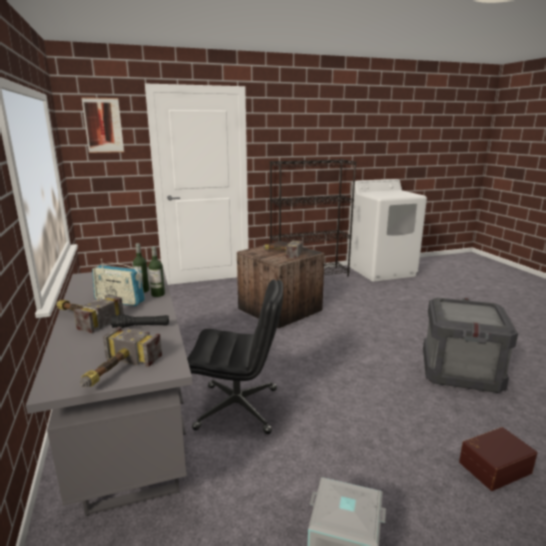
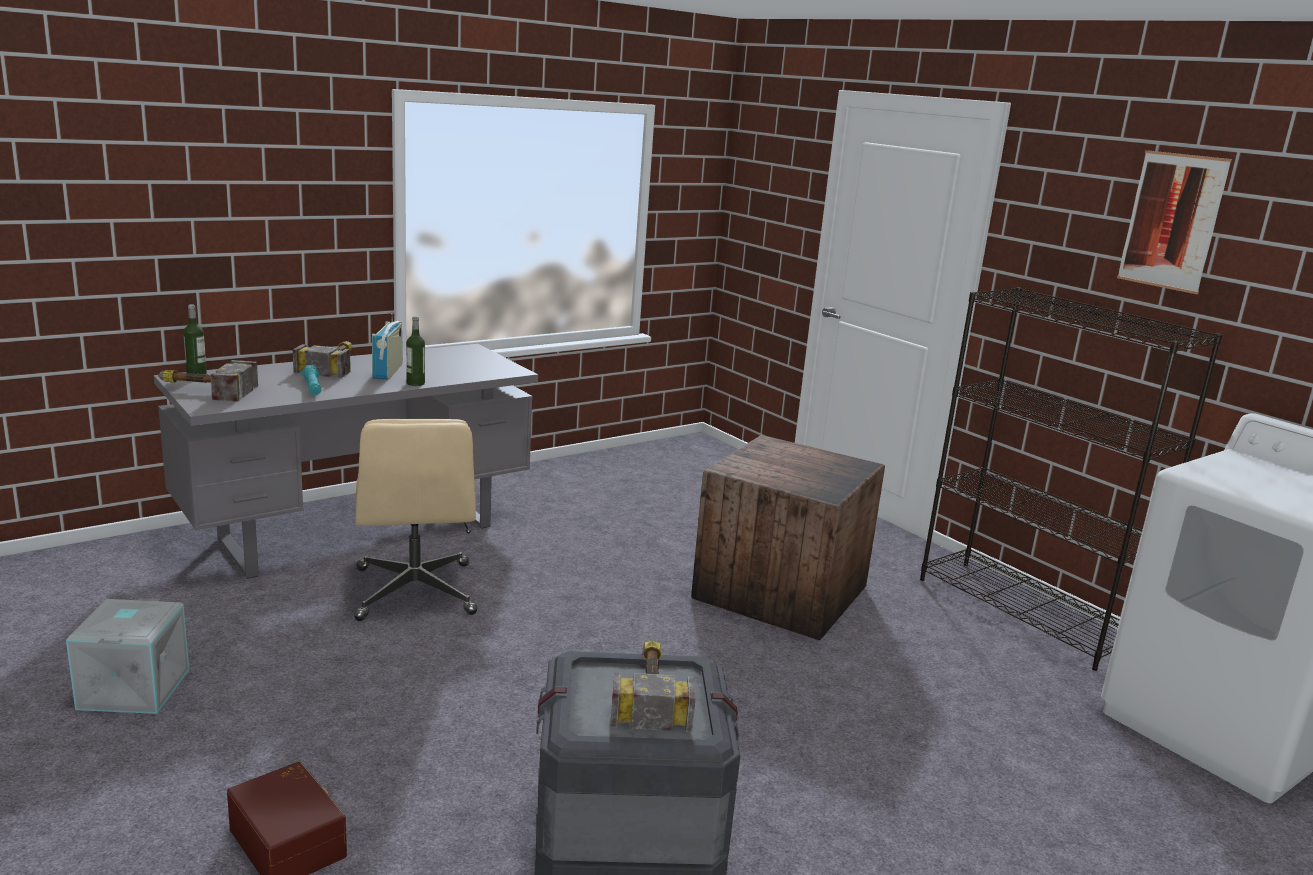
camera: 70 degrees right, 0 degrees up
(103, 125) = (774, 159): picture -> picture (1172, 221)
(141, 326) = (312, 387): black flashlight -> turquoise flashlight
(142, 290) = (427, 376): bottle -> bottle (196, 373)
(239, 408) = (415, 592): black office chair -> beige office chair
(280, 253) = (785, 467): hammer -> hammer (651, 692)

